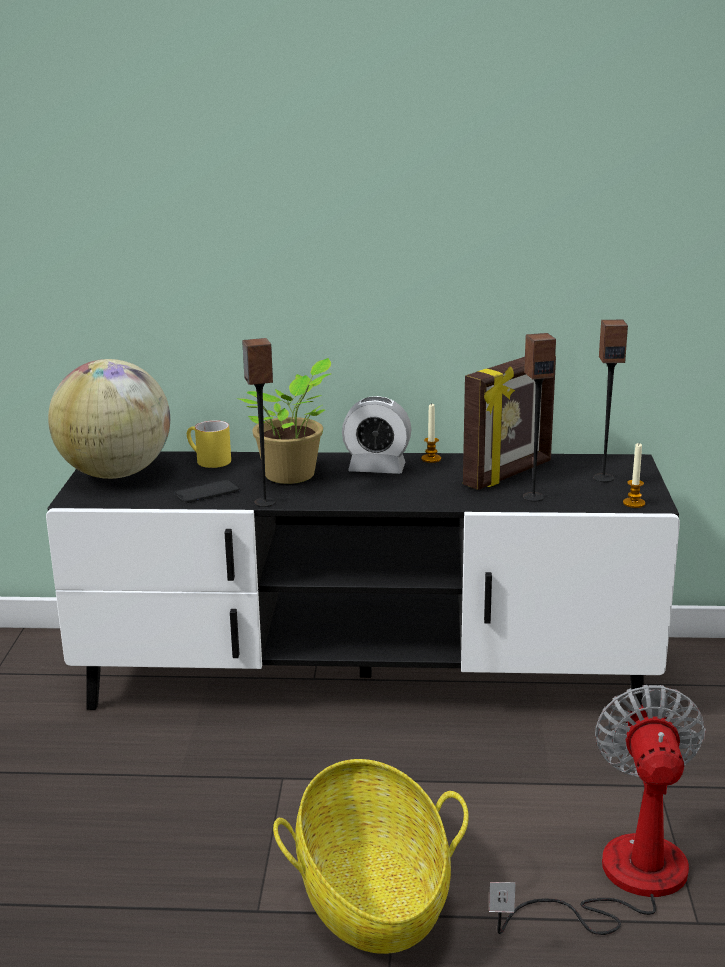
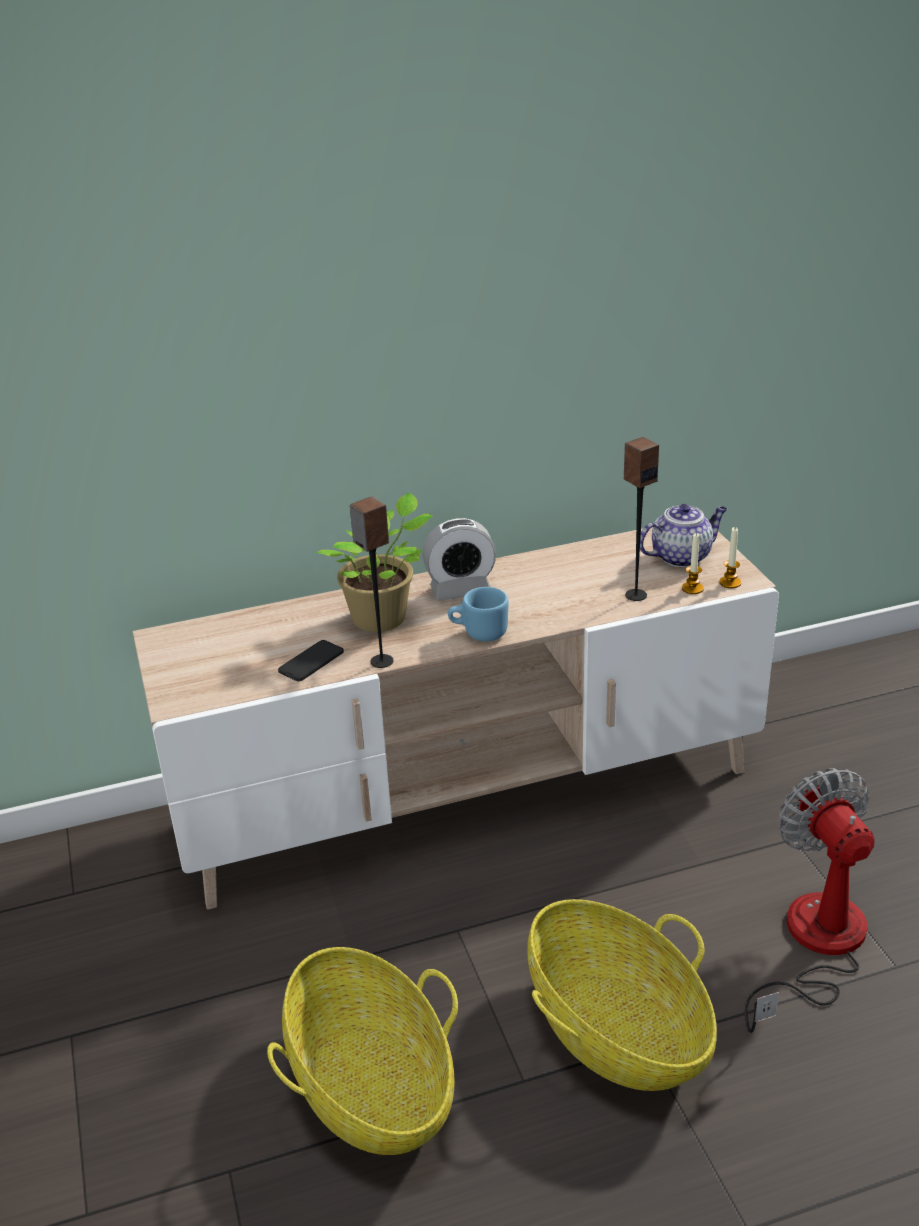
camera: 20 degrees left, 10 degrees up
(115, 474) = (190, 657): globe -> none
(122, 874) = (370, 1085): none -> basket
(207, 461) = (277, 617): yellow mug -> none
(365, 498) = (479, 633): none -> blue mug
(365, 677) = (467, 794): black tv stand -> beige tv stand
(431, 459) = (504, 566): candle -> candle (692, 588)
(509, 474) = (593, 570): picture frame -> none
(603, 478) = (682, 556): speaker -> teapot

